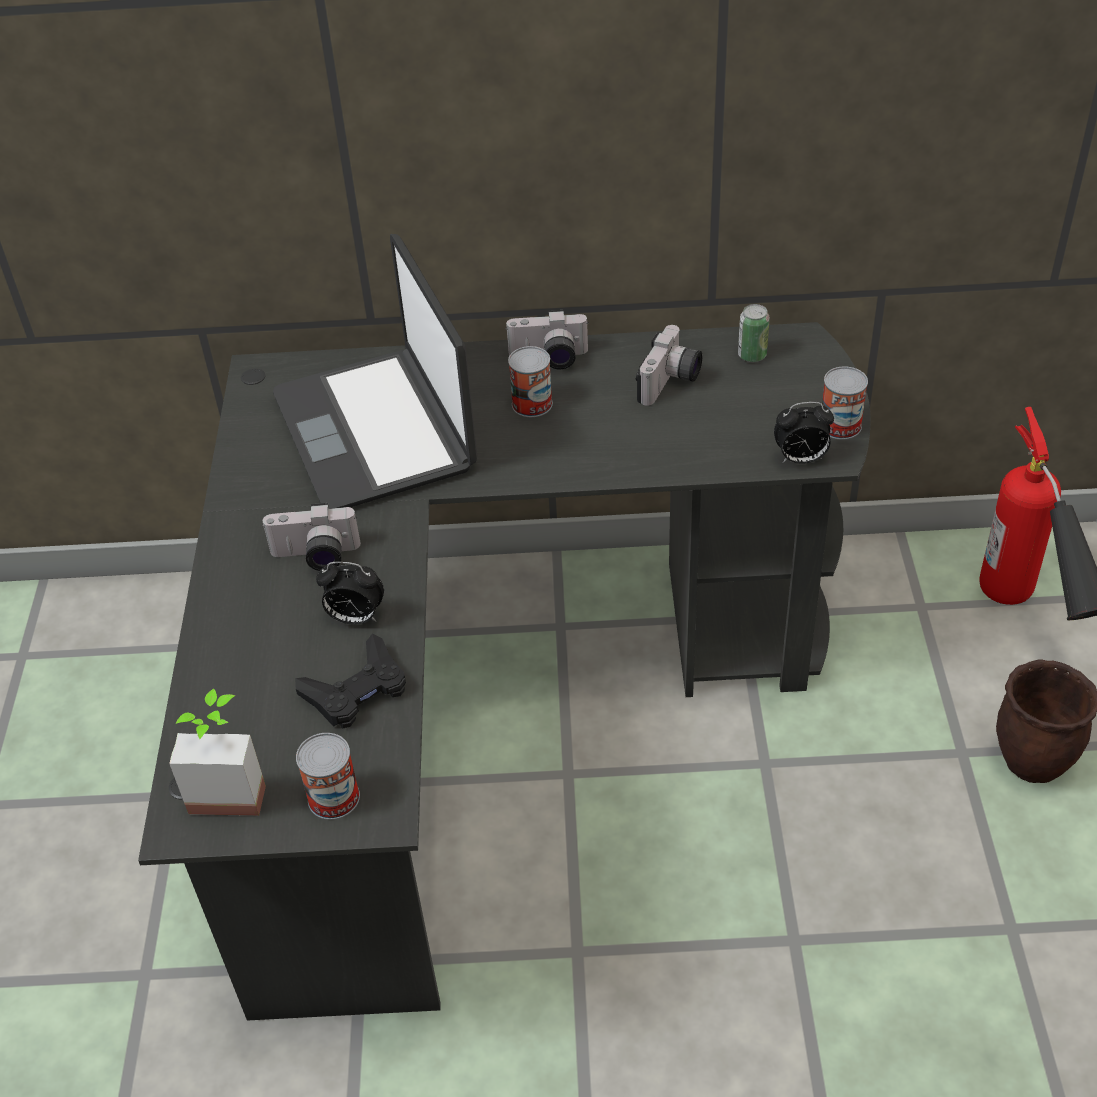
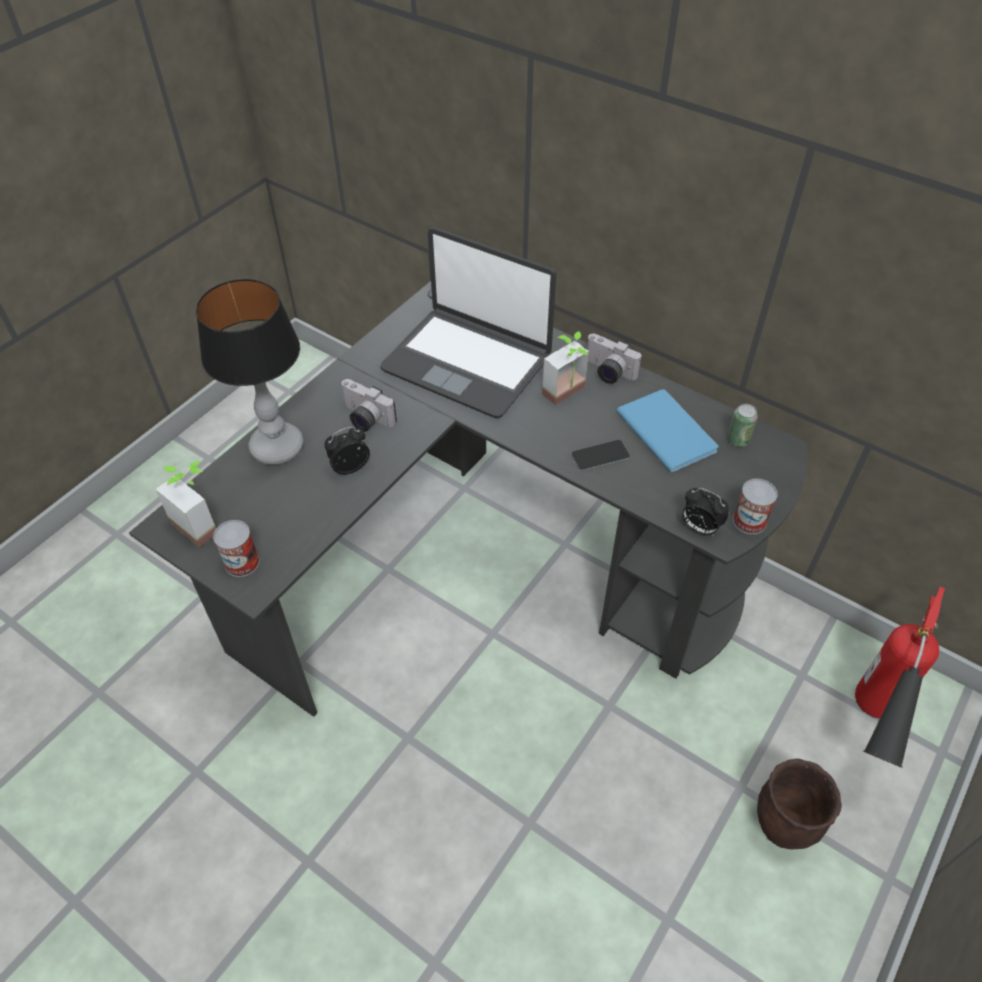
camera: 35 degrees right, 5 degrees up
(236, 648) = (278, 447): none -> table lamp
(355, 618) = (350, 467): alarm clock -> alarm clock turned 105 degrees clockwise
(356, 690) = (310, 509): black game controller -> none
(376, 431) = (467, 362): laptop -> laptop turned 75 degrees counterclockwise
(532, 404) = (569, 395): can -> potted plant
(630, 446) = (600, 456): none -> phone
(671, 383) = (667, 429): camera -> blue book

